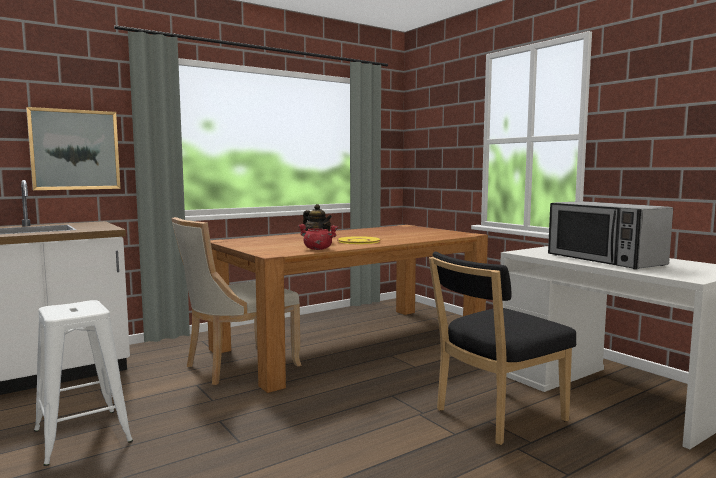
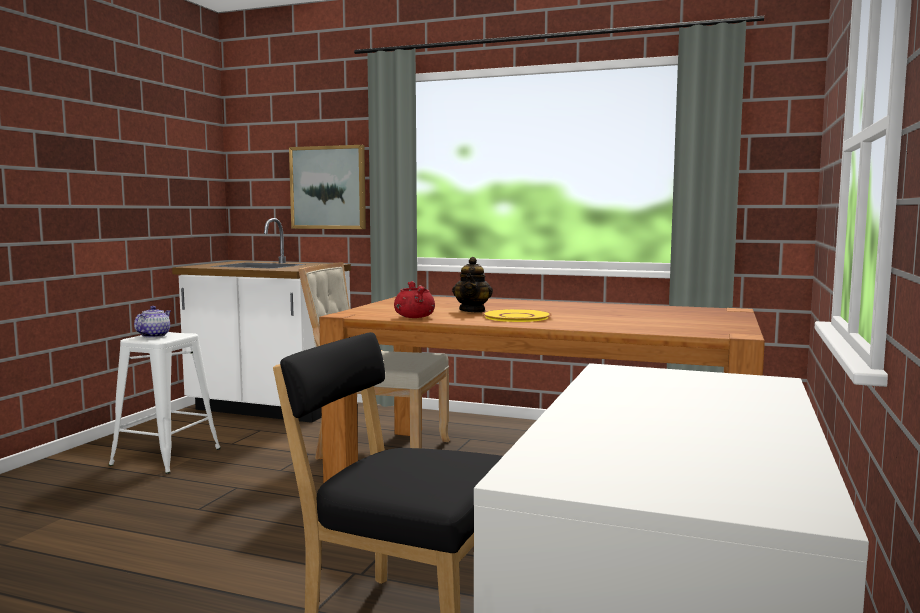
camera: 55 degrees right, 0 degrees up
(65, 310) = (154, 336): none -> teapot
(604, 260) = (643, 411): microwave -> none

